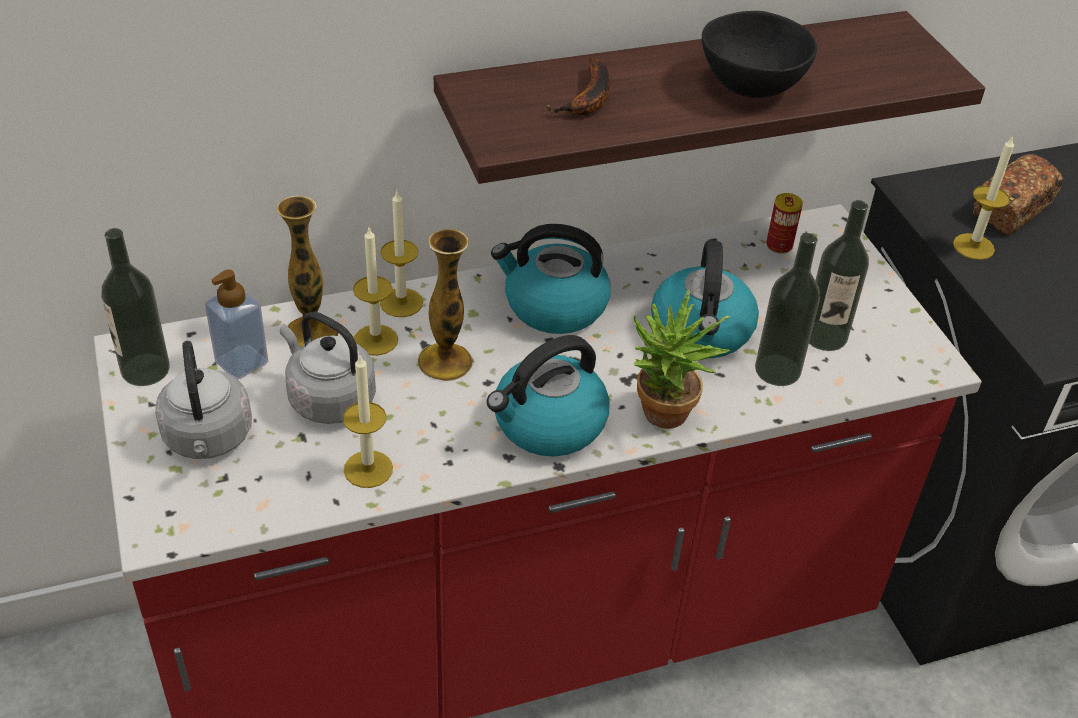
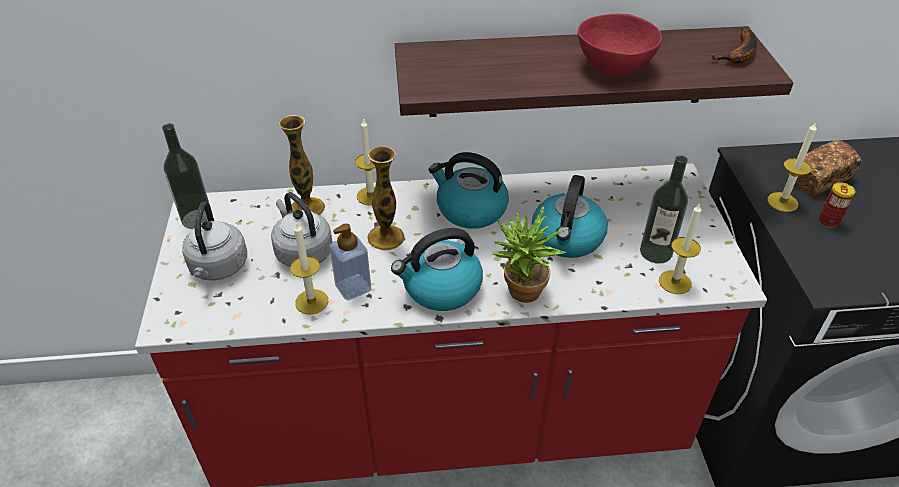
camera: 15 degrees right, 0 degrees up
(241, 362) = (257, 222): soap dispenser -> soap dispenser (353, 287)
(375, 340) = (346, 218): candle -> candle (675, 282)
(588, 99) = (493, 66): banana -> banana (740, 54)
(750, 87) = (612, 67): black bowl -> red bowl
(777, 370) = (614, 272): bottle -> none
(779, 245) = (640, 186): can -> can (828, 221)

